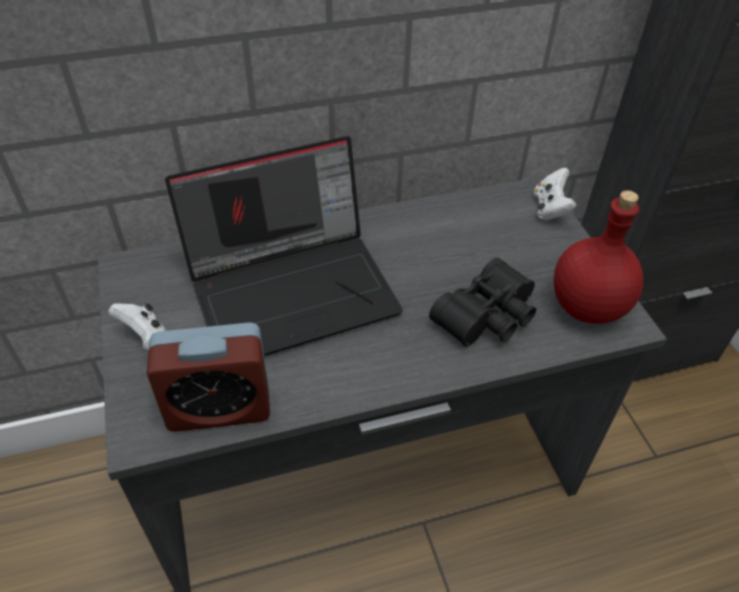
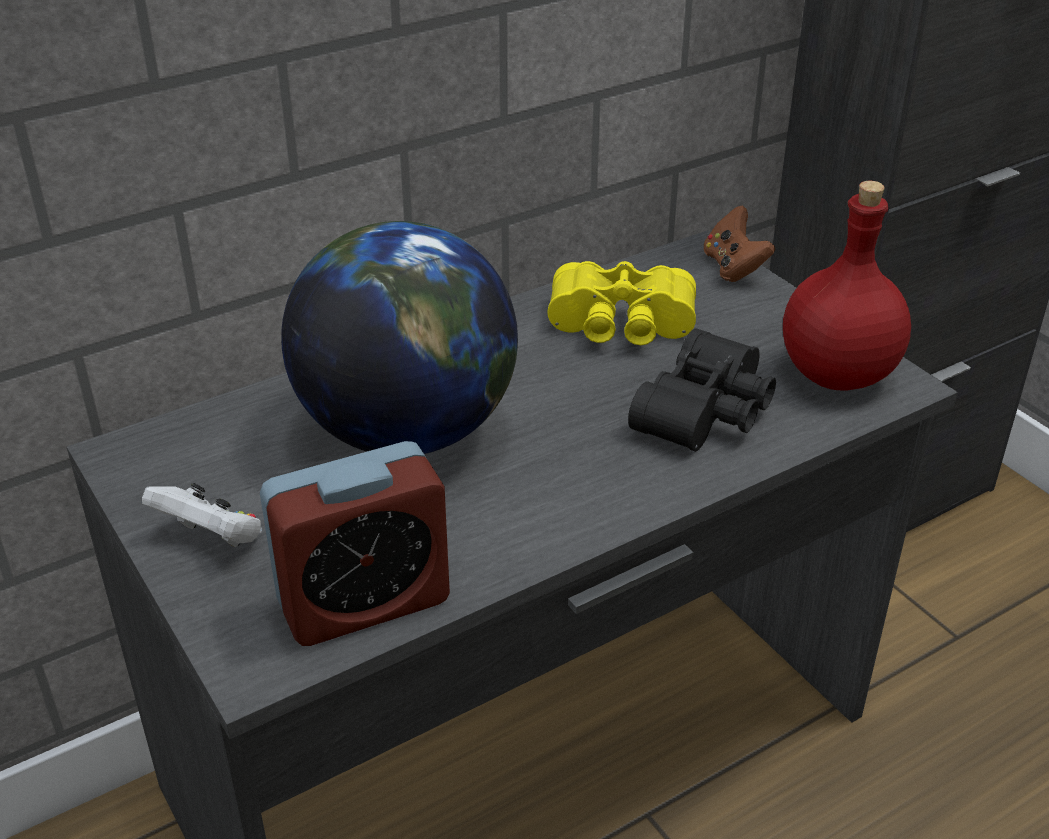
camera: 15 degrees left, 10 degrees down
(294, 288) = (407, 430): laptop -> globe
(457, 239) = (621, 327): none -> yellow binoculars
(550, 208) = (733, 267): white game controller -> brown game controller

